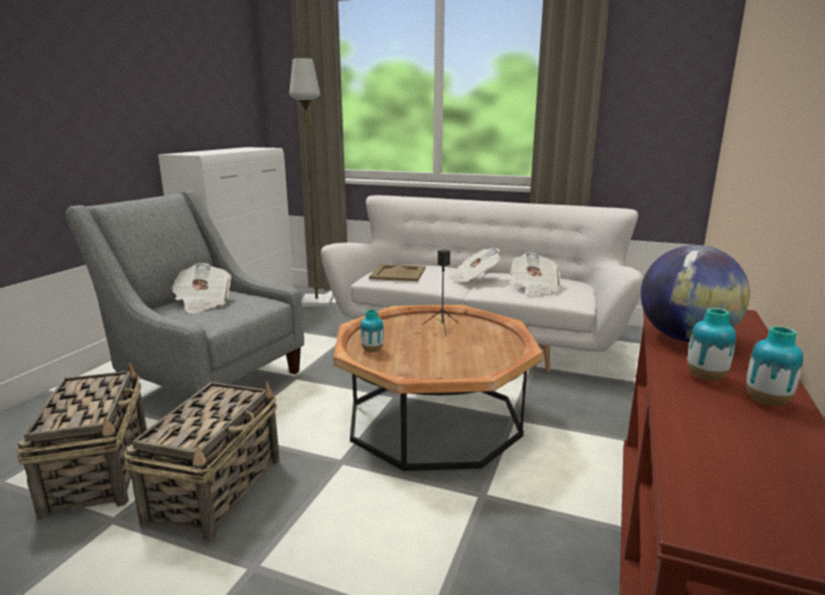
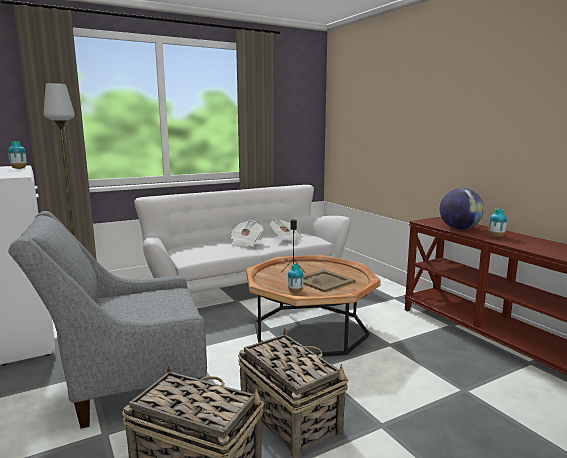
camera: 50 degrees left, 5 degrees down
(203, 303) = (128, 308): newspaper -> none
(398, 273) = (195, 252): beige tray -> beige tray (324, 280)
(766, 401) = (520, 237): vase -> vase (19, 168)

